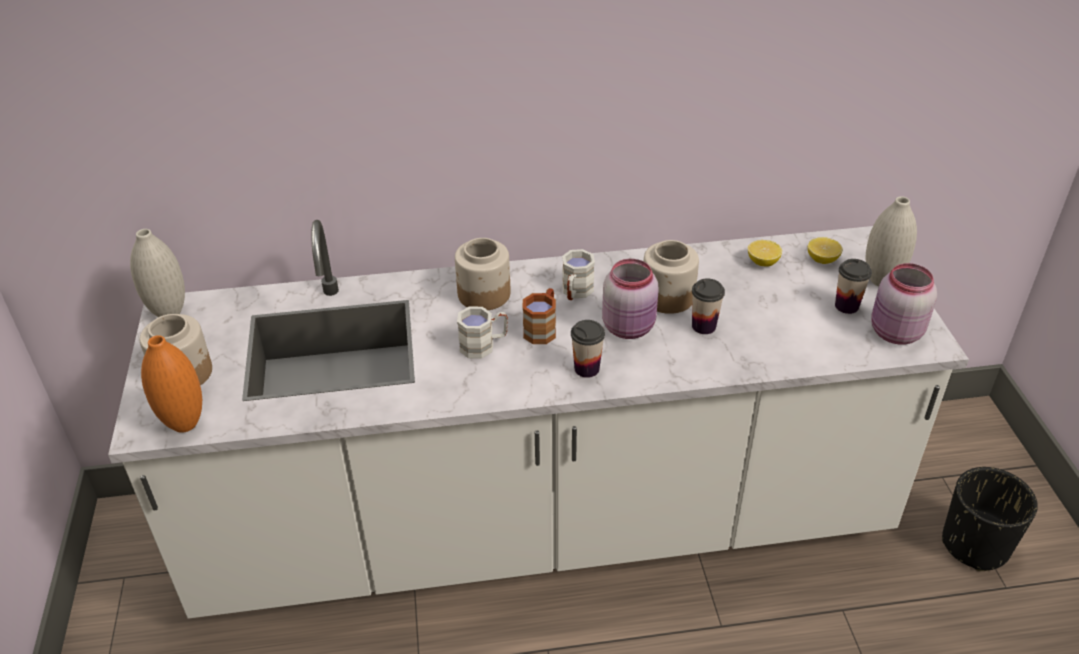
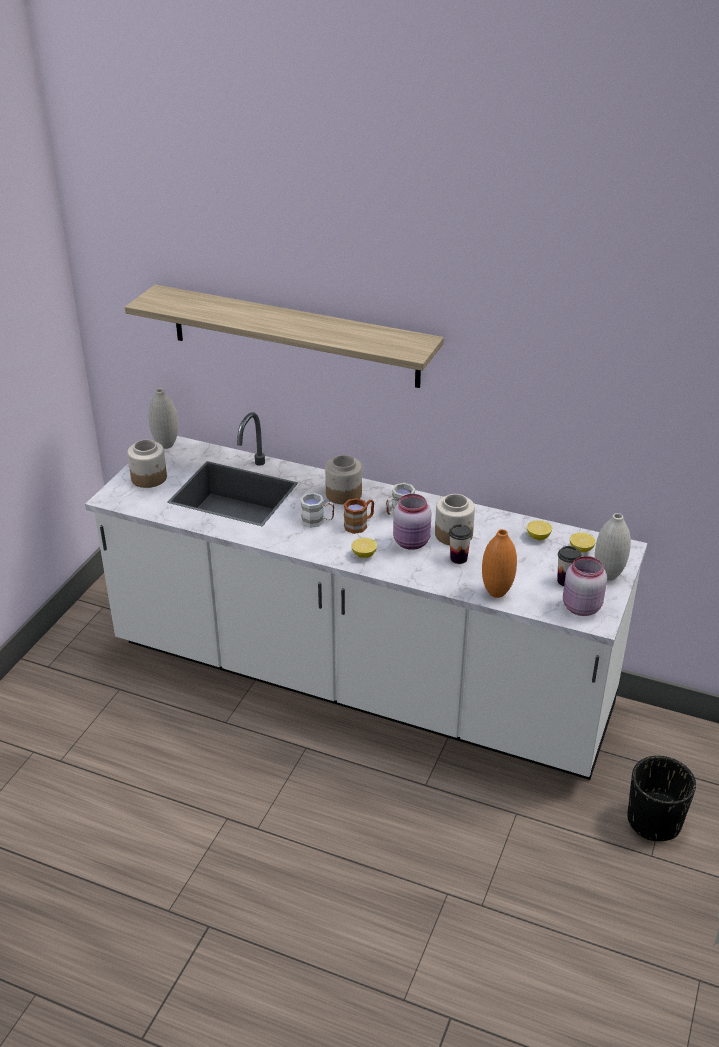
camera: 30 degrees right, 5 degrees down
(184, 424) = (130, 503): orange vase -> orange vase (496, 592)
(353, 84) = (294, 336): none -> shelf
(586, 369) = (364, 554): cup -> lemon

